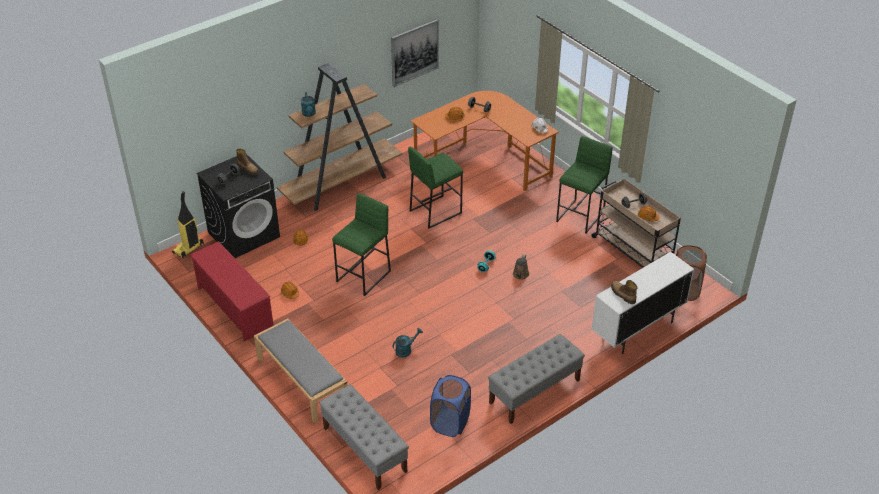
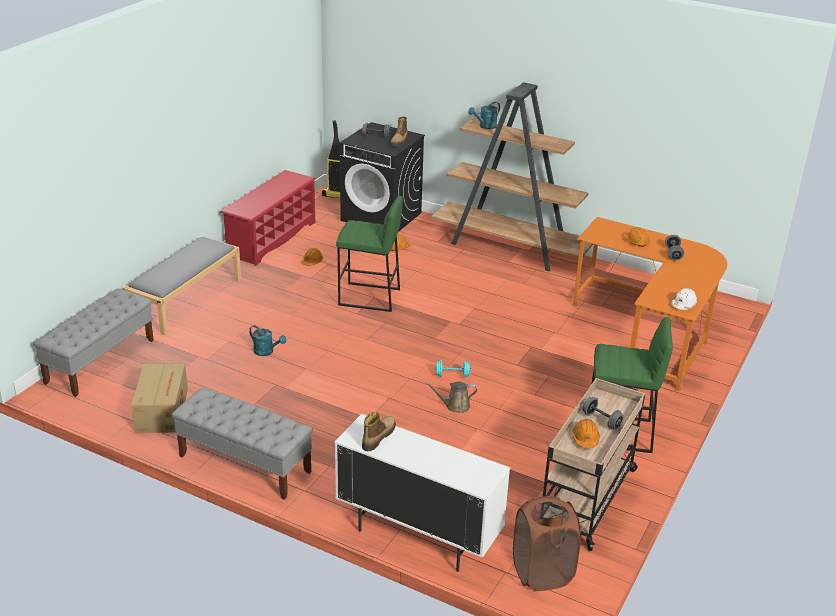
camera: 65 degrees right, 10 degrees down
(414, 52) = (667, 152): picture -> none
(435, 211) = (520, 317): green stool -> none
(450, 423) = (162, 409): blue laundry basket -> cardboard box

